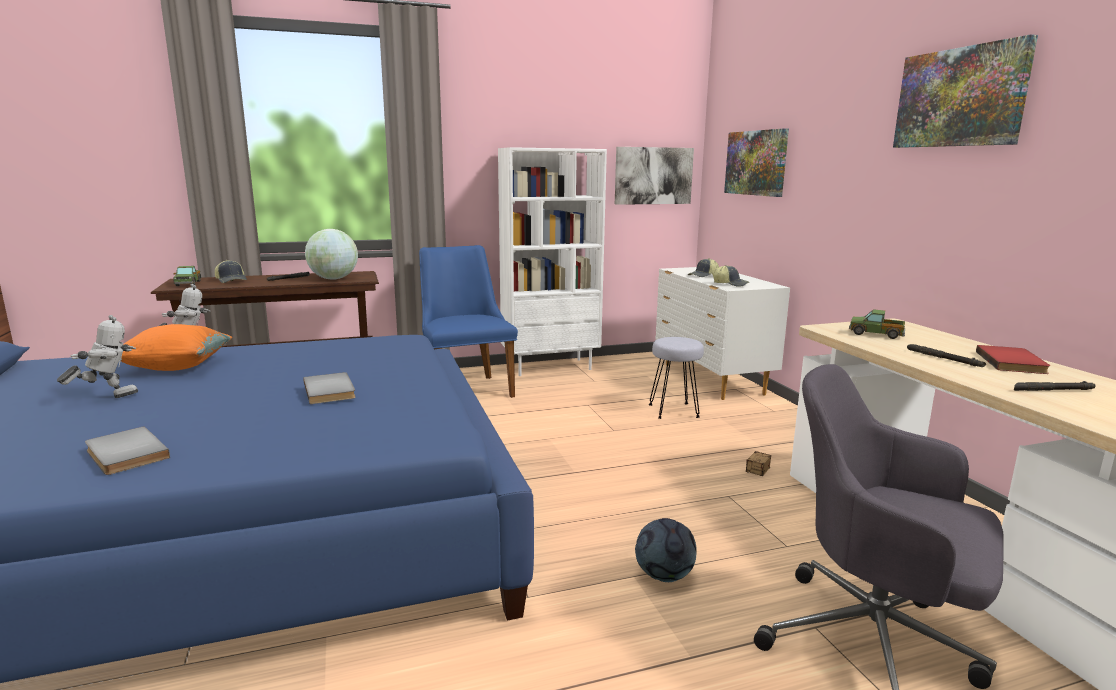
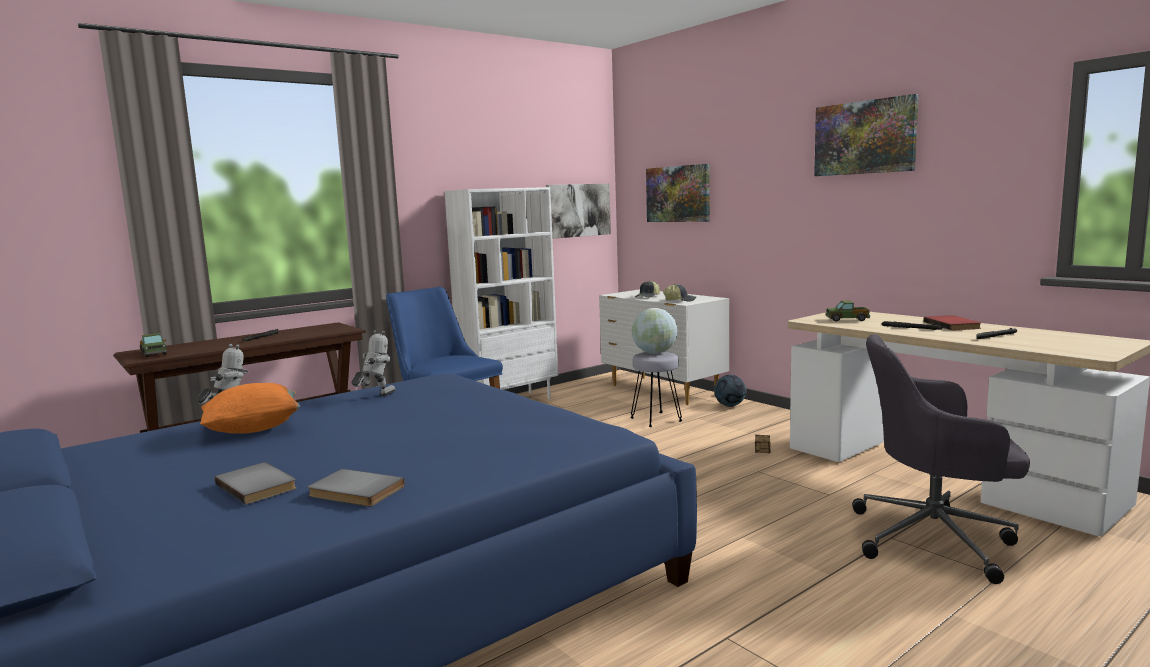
camera: 20 degrees left, 5 degrees down
(107, 397) = (232, 461): toy robot -> toy robot (375, 397)
(232, 280) = (199, 346): cap -> none
(331, 390) = (459, 420): grey book -> grey book (259, 485)
(333, 279) = (313, 332): globe -> globe (654, 353)
(664, 576) = (764, 532): football -> football (730, 405)

